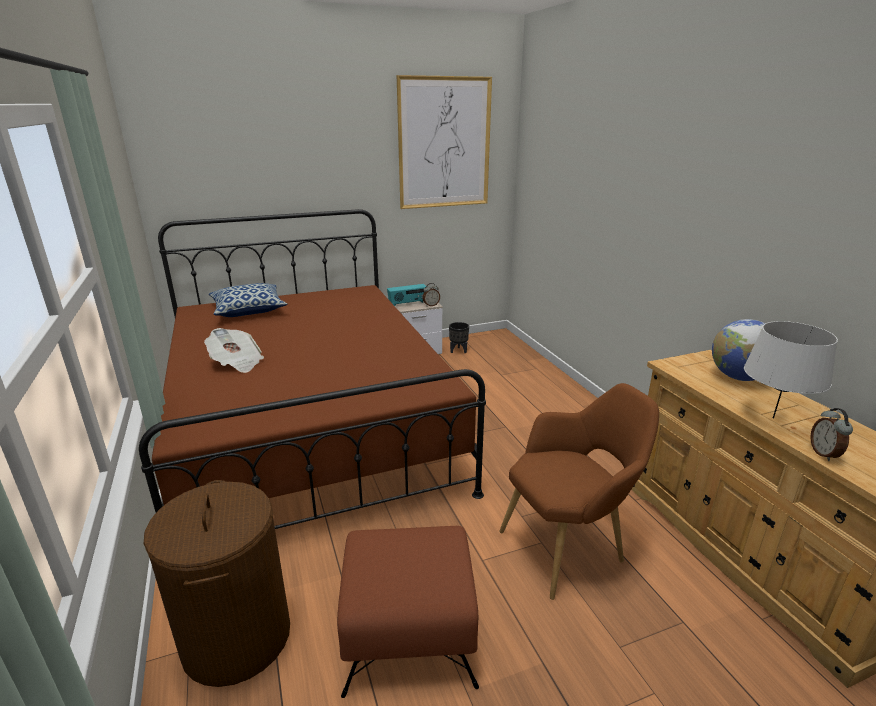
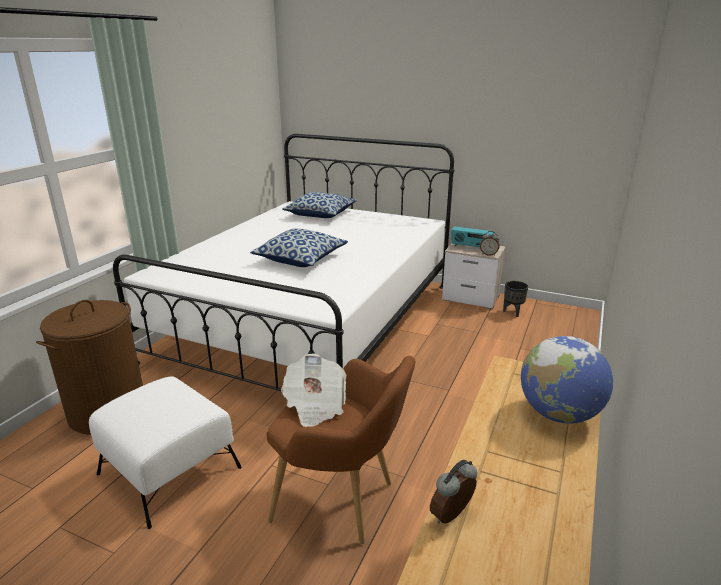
camera: 45 degrees right, 0 degrees up
(237, 363) = (250, 244): newspaper -> newspaper (315, 405)
(309, 427) = (309, 320): brown bed -> white bed
(325, 357) = (301, 259): none -> pillow
(408, 632) = (169, 470): brown ottoman -> white ottoman
(444, 143) = (546, 84): picture -> none
(773, 418) = (489, 460): grey table lamp -> none

